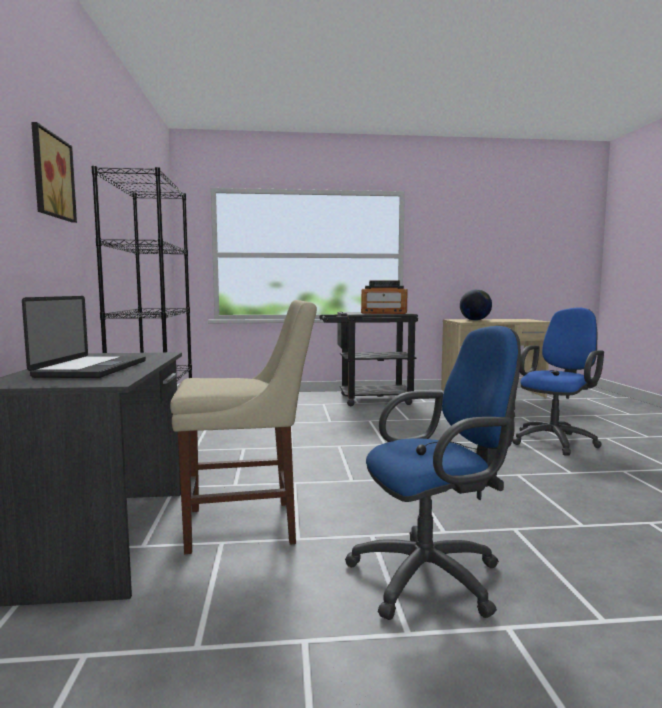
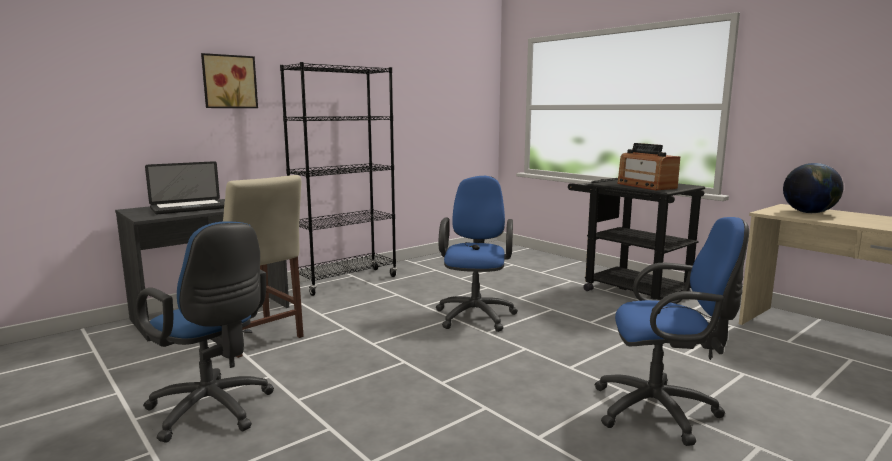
camera: 55 degrees right, 5 degrees up
(344, 438) = (476, 314): none -> blue office chair

